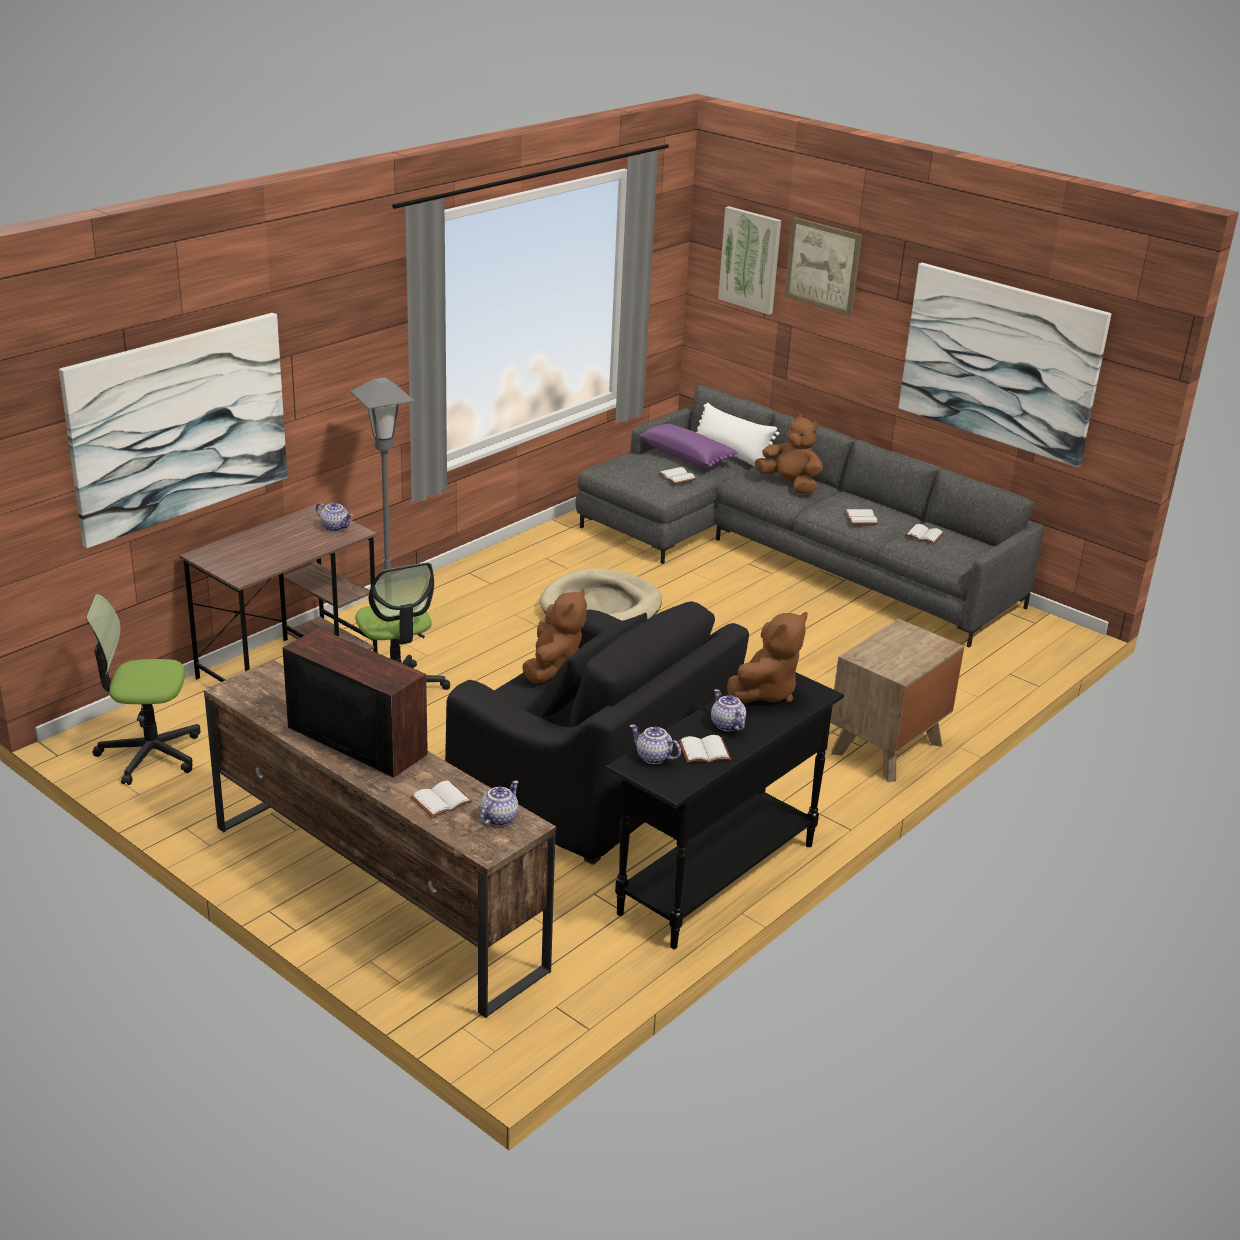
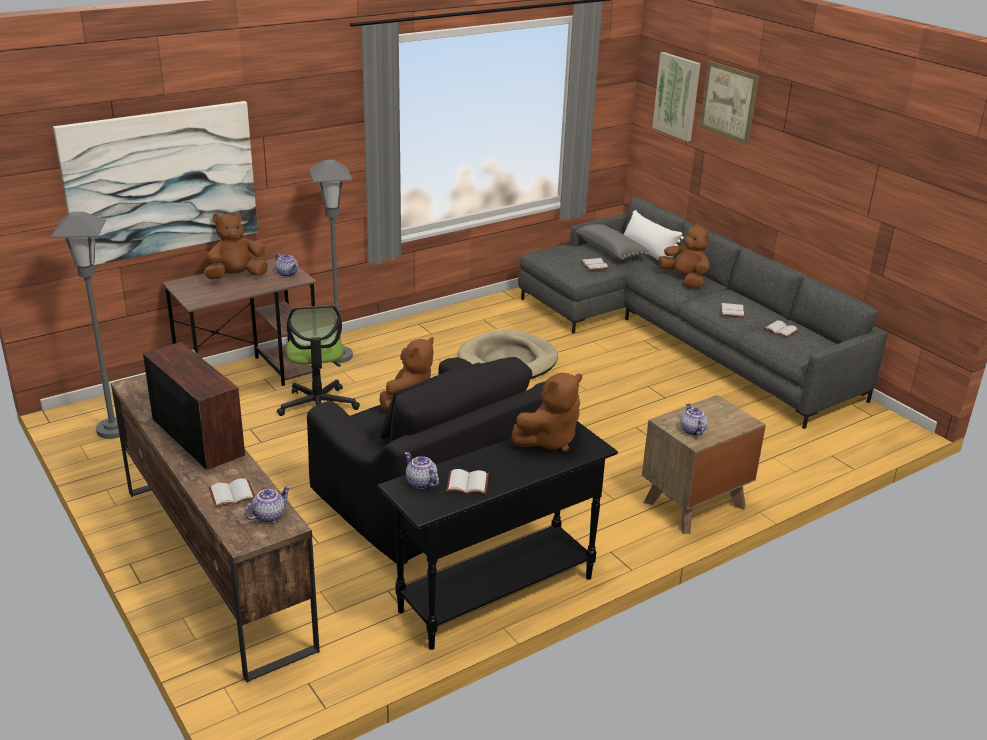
camera: 15 degrees right, 0 degrees up
(150, 754) = (113, 430): office chair -> grey floor lamp
(272, 538) = (236, 277): none -> brown plush toy
(687, 456) = (611, 251): purple pillow -> grey pillow
(726, 725) = (499, 463): teapot -> teapot (692, 430)
(1000, 362) = (860, 188): picture -> none

